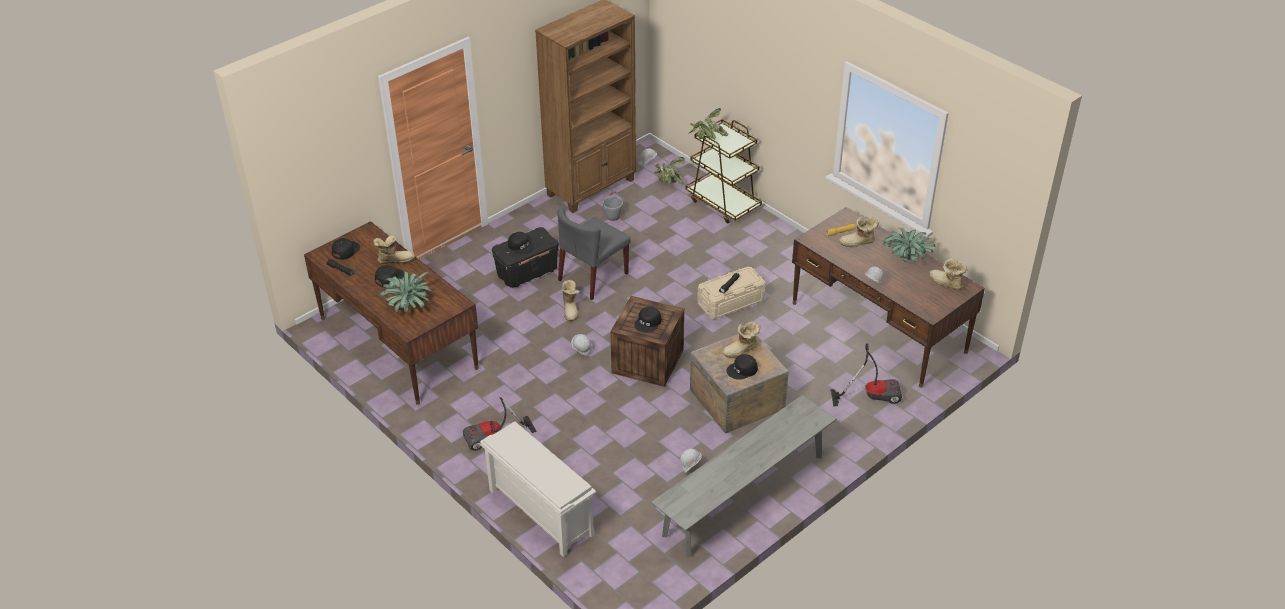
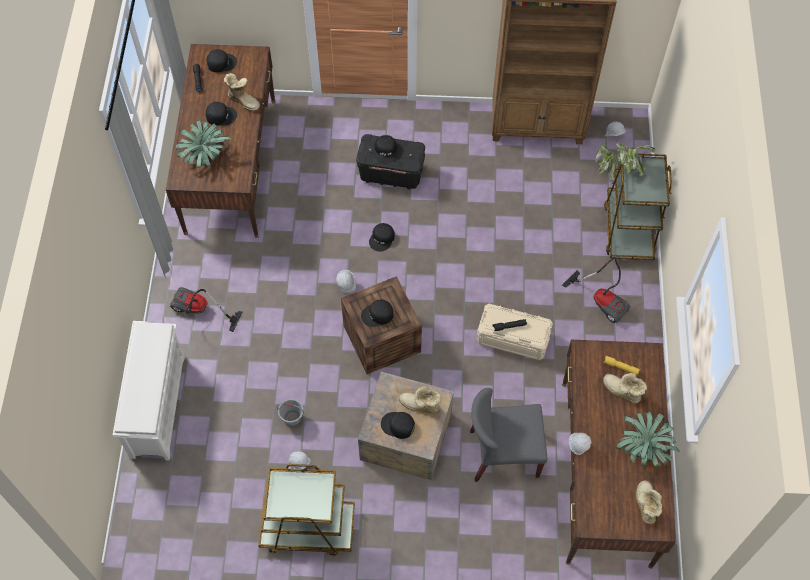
camera: 45 degrees right, 20 degrees up
(571, 310) = (382, 239): boot -> black cap
(593, 277) = (435, 220): grey chair -> grey chair (503, 454)
(613, 216) = (520, 170): grey bucket -> grey bucket (292, 419)
(744, 495) = (307, 528): grey bench -> brown cart
(871, 395) = (516, 532): vacuum cleaner -> vacuum cleaner (602, 300)

